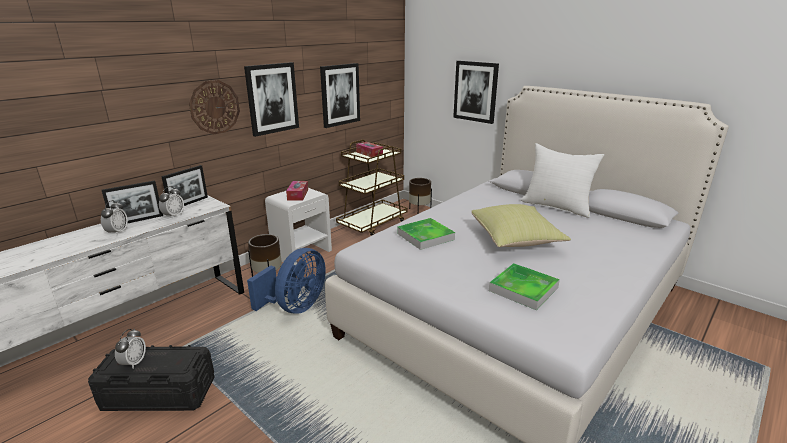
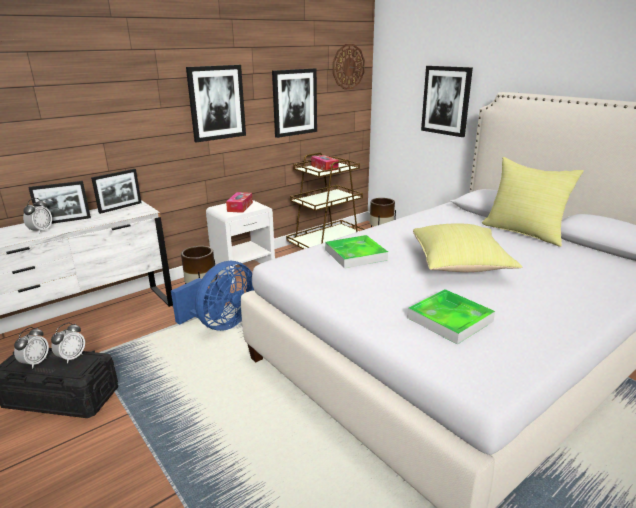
camera: 10 degrees right, 0 degrees up
(174, 216) = (100, 218): alarm clock -> alarm clock (72, 357)
(215, 107) = (153, 109): wall clock -> wall clock (348, 67)
(557, 206) = (524, 232): white pillow -> yellow pillow

